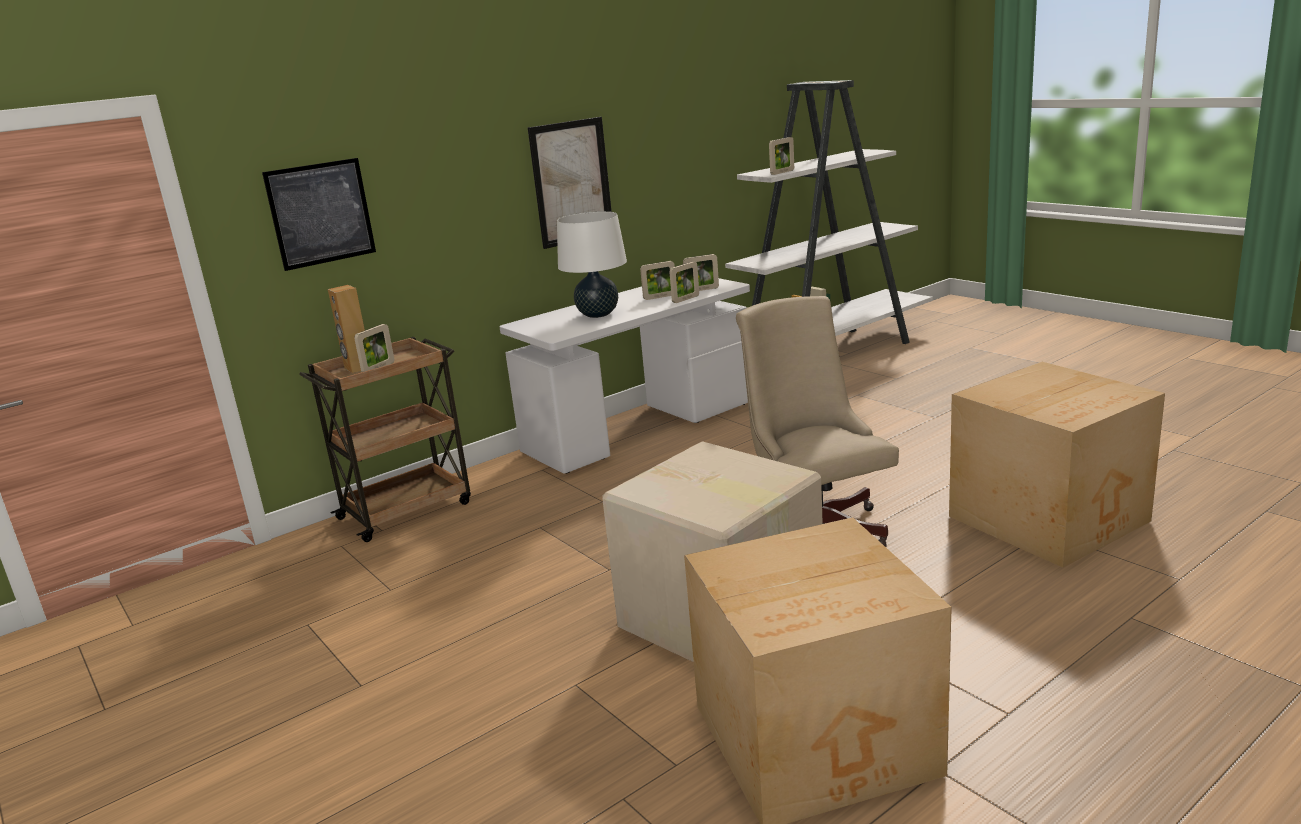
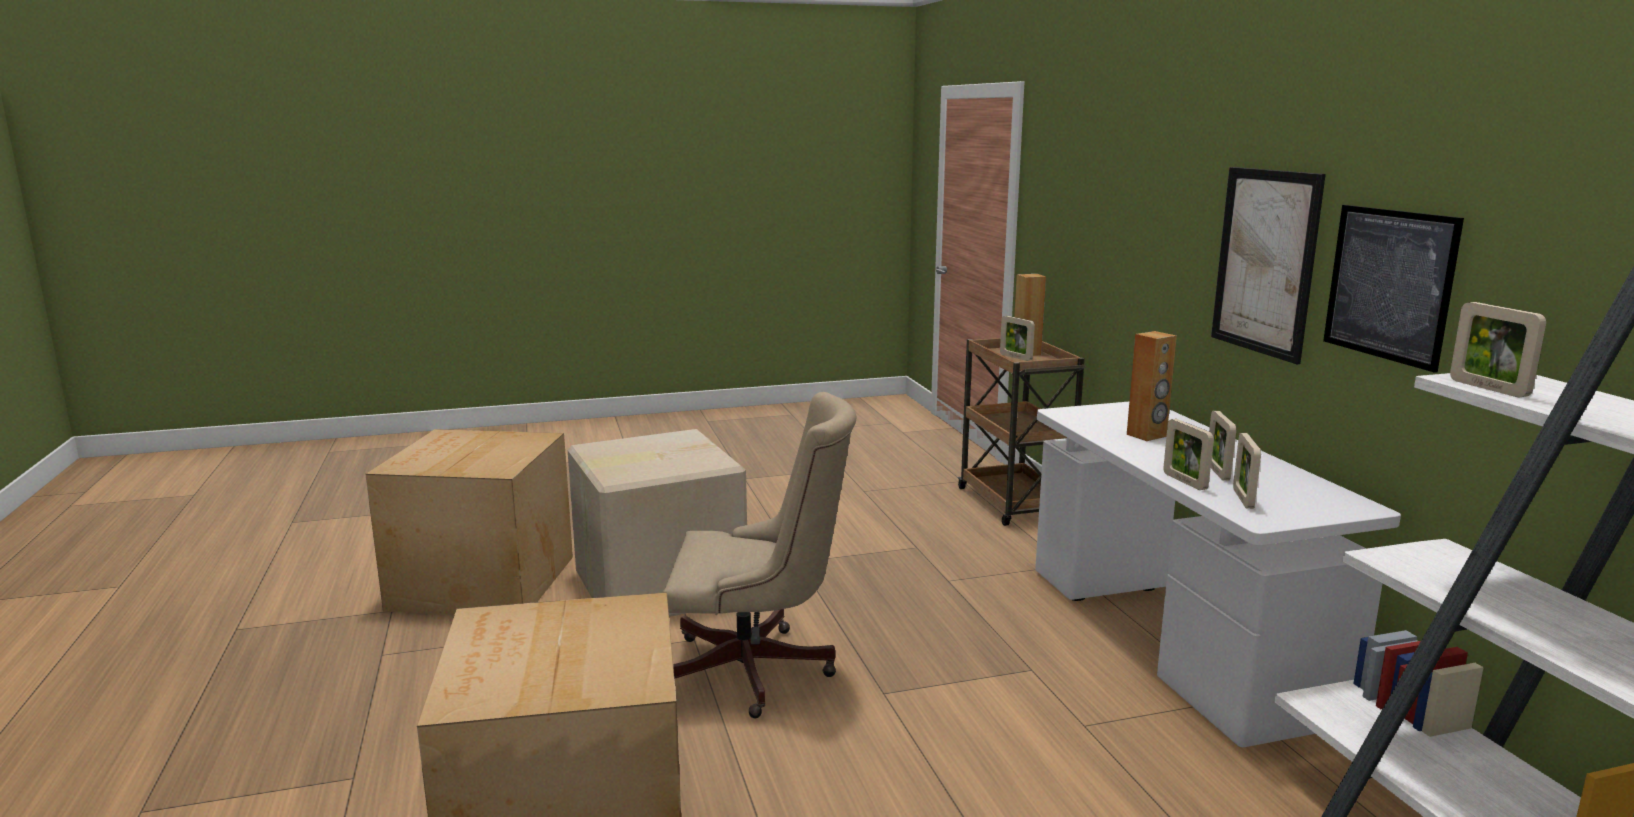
camera: 110 degrees right, 5 degrees down
(321, 213) = (1069, 207): picture -> picture (1389, 284)
(598, 314) = (1147, 435): white table lamp -> brown speaker

